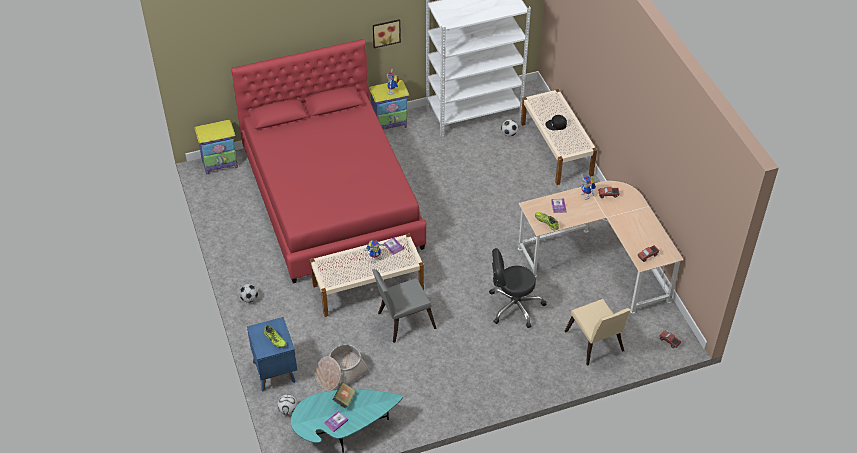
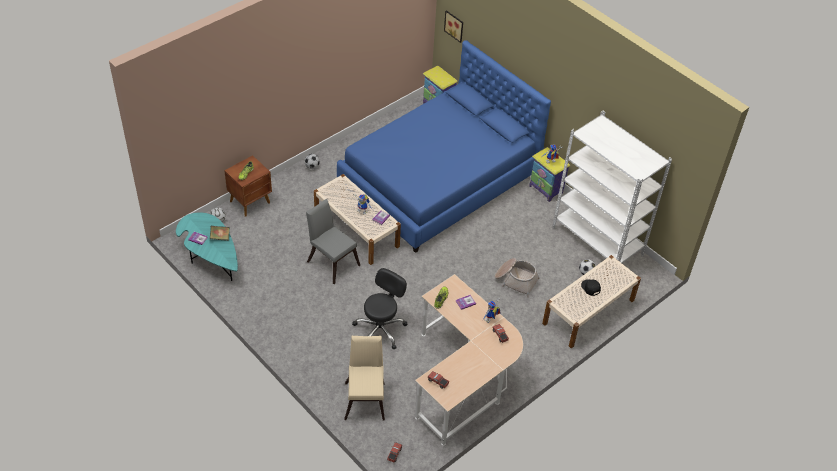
camera: 65 degrees right, 0 degrees up
(274, 371) = (250, 202): blue nightstand -> brown nightstand
(331, 198) = (439, 180): red bed -> blue bed
(340, 373) = (264, 239): basket -> basket (515, 280)
(386, 32) = (571, 113): picture -> picture (454, 25)
(512, 306) = (381, 328): black office chair -> black office chair turned 60 degrees clockwise
(595, 344) = (365, 398): beige chair -> beige chair turned 135 degrees clockwise

